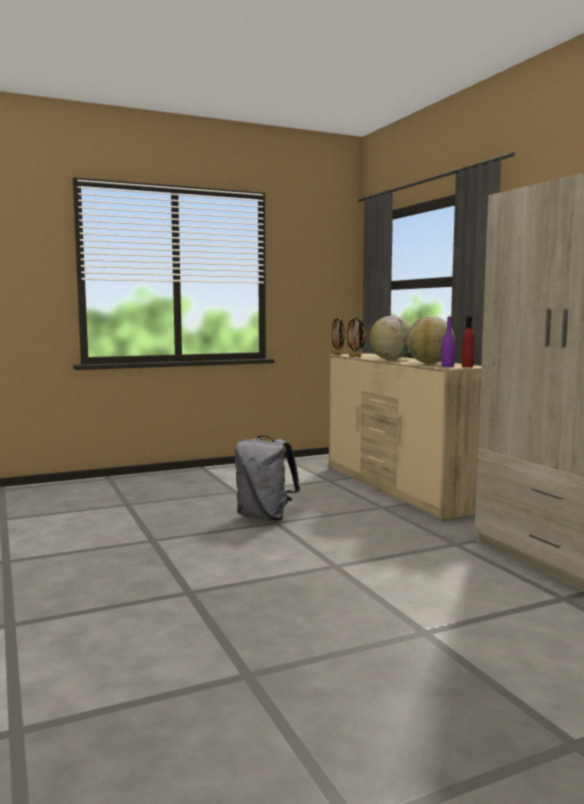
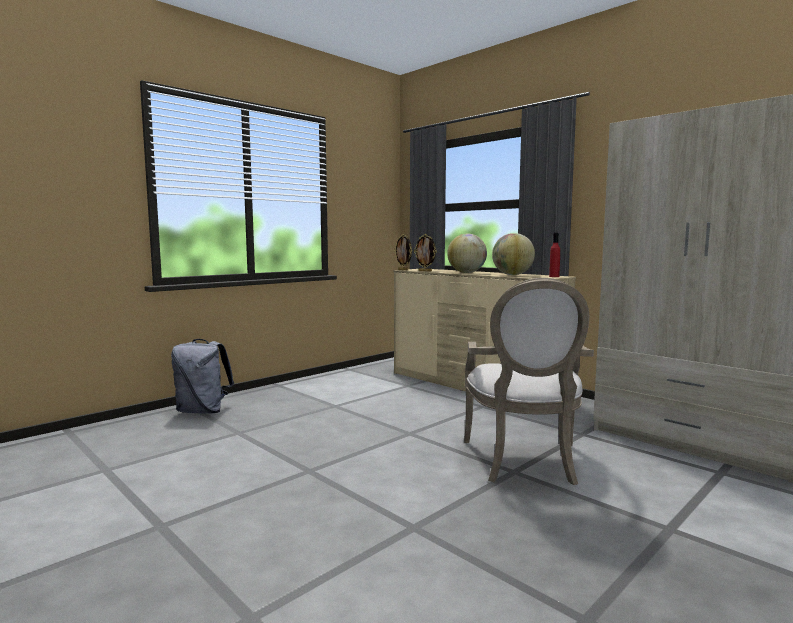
camera: 20 degrees left, 0 degrees up
(265, 517) = (393, 429): grey backpack -> grey backpack (203, 411)
(355, 561) = (524, 463): none -> armchair
(447, 366) = (538, 277): purple bottle -> none

